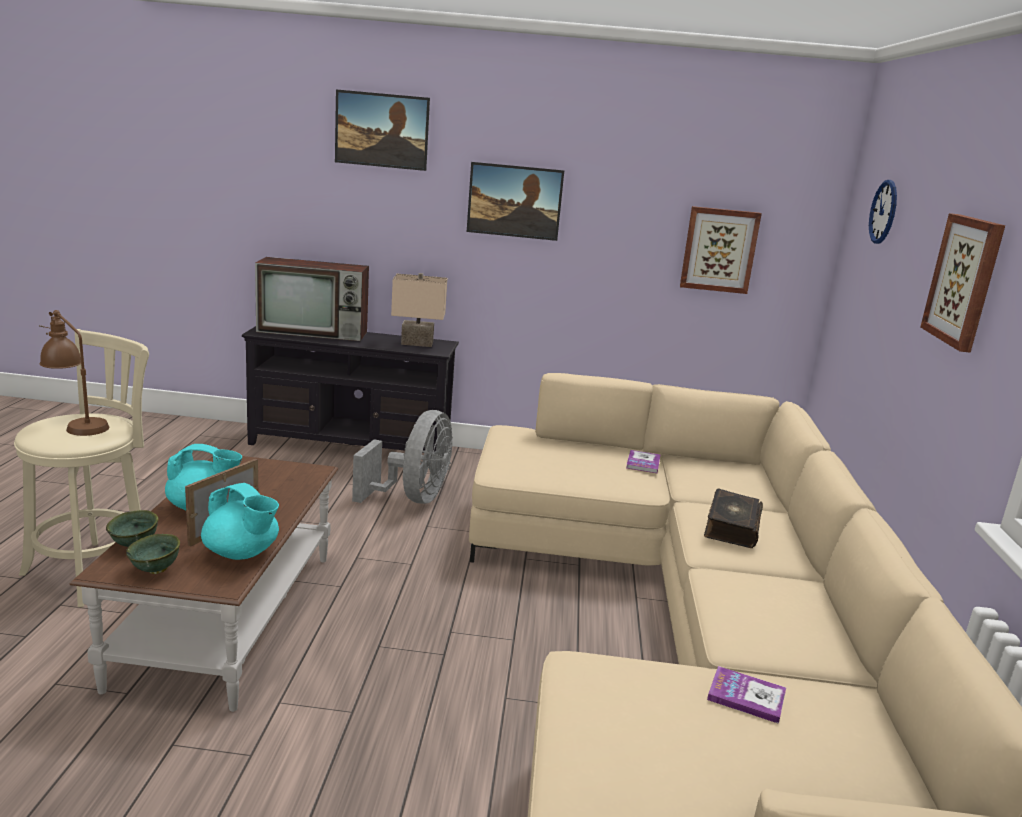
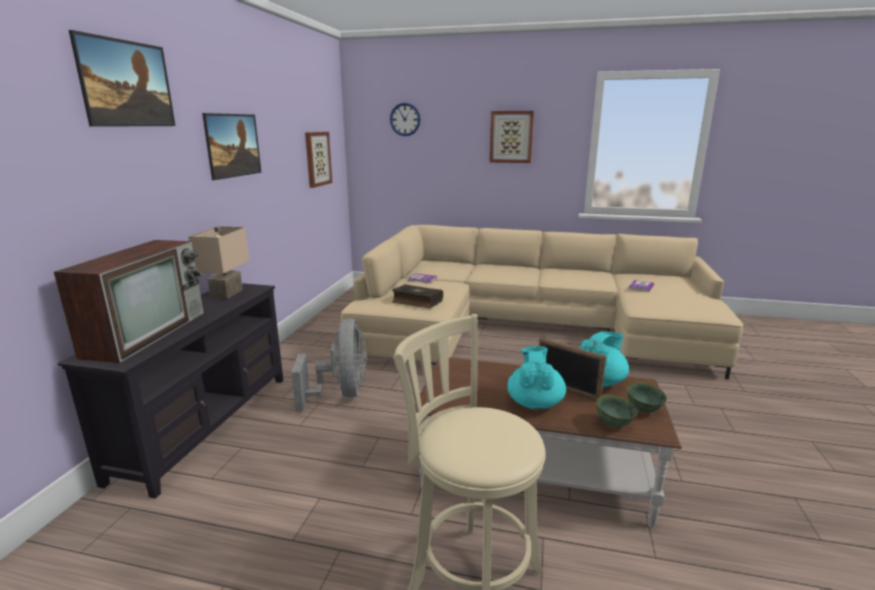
camera: 80 degrees left, 0 degrees up
(76, 424) = (476, 434): brown table lamp -> none
(413, 498) = (341, 394): grey fan -> grey fan turned 60 degrees clockwise
(731, 528) = (501, 273): book -> book (417, 302)

